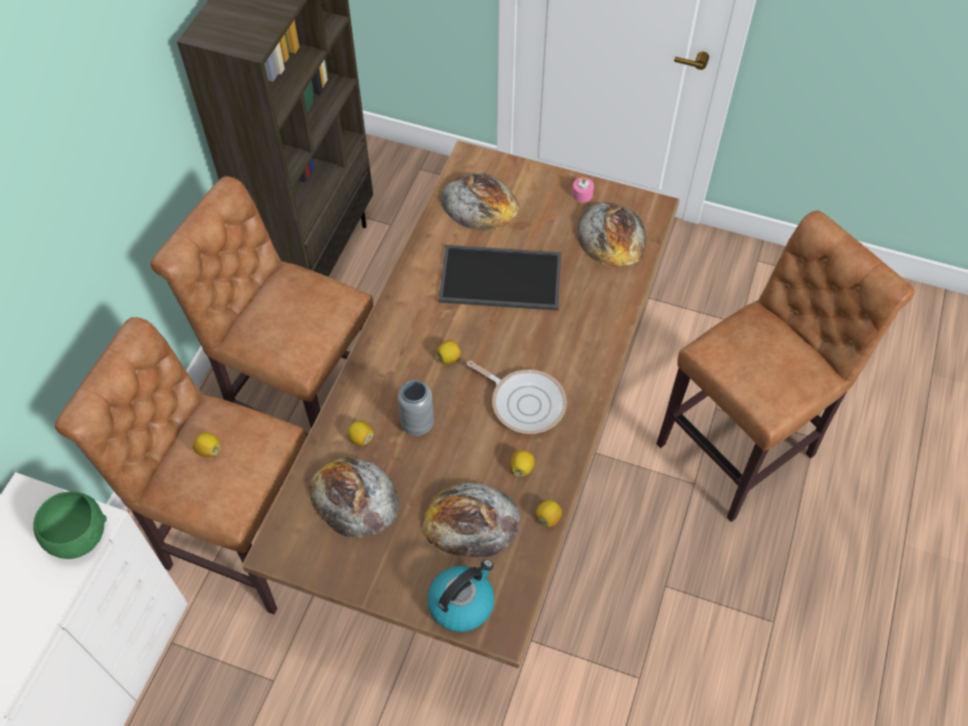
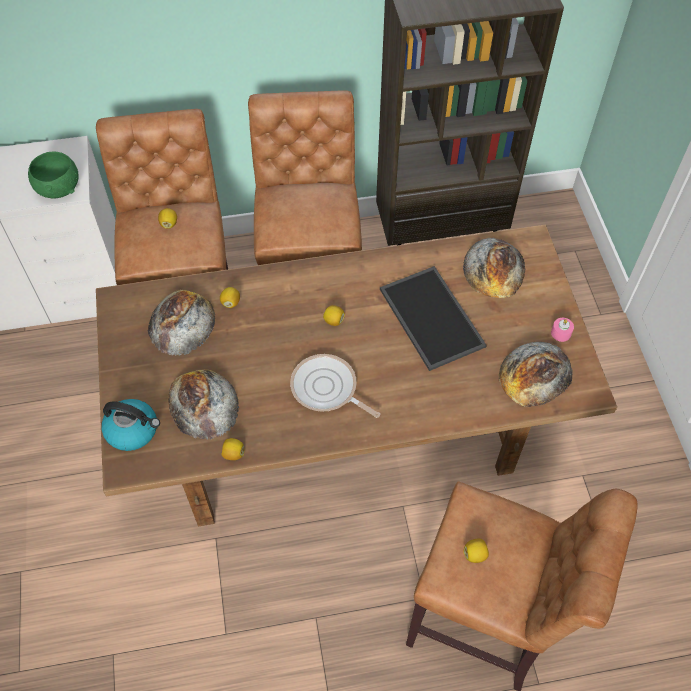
camera: 60 degrees right, 0 degrees up
(417, 424) = (263, 330): grey vase -> none
(521, 468) = (267, 415): lemon -> lemon (475, 554)
(524, 402) = (327, 389): frying pan -> frying pan turned 120 degrees clockwise

